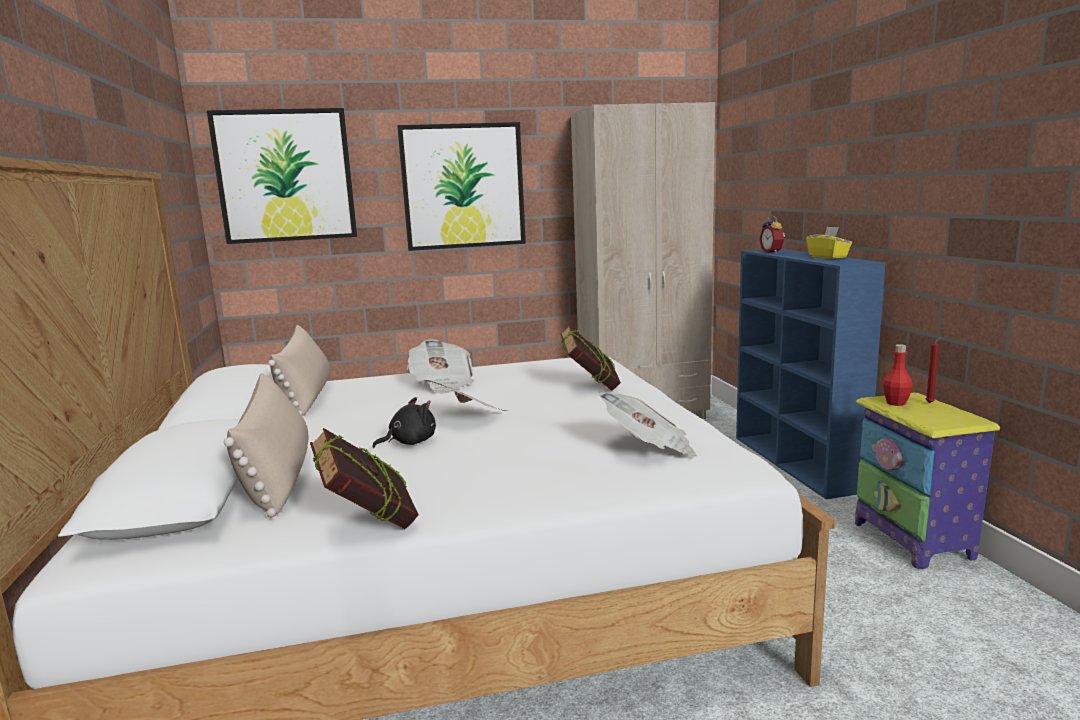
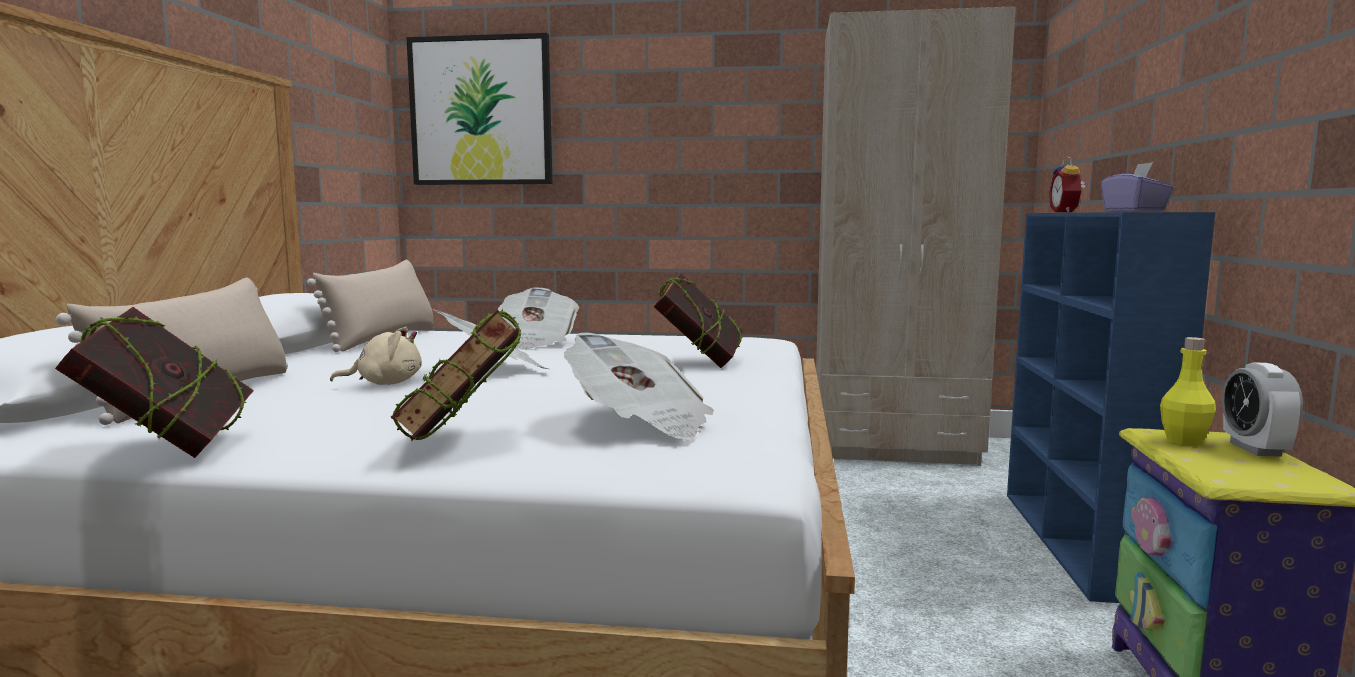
camera: 20 degrees right, 5 degrees down
(409, 442) = (385, 383): black plush toy -> beige plush toy
(463, 186) = (680, 128): picture -> none
(561, 482) = (462, 443): none -> book
(828, 257) = (1134, 211): yellow tissue box -> purple tissue box
(895, 403) = (1184, 441): red bottle -> yellow bottle
(930, 403) = (1255, 449): red candle -> alarm clock

